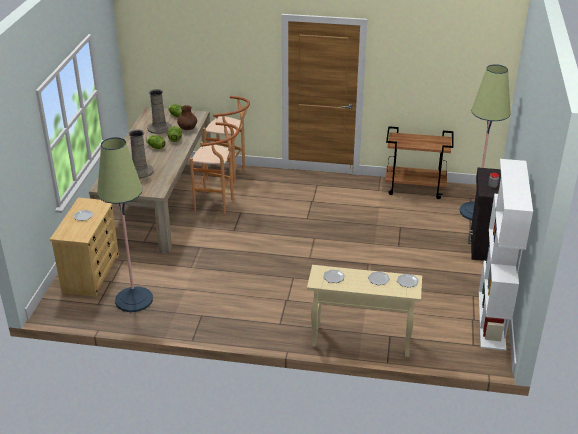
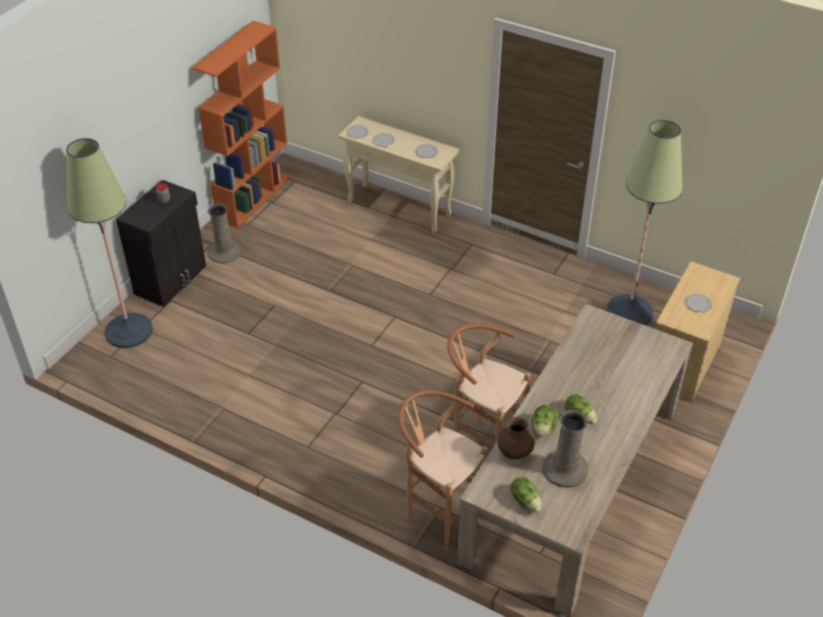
camera: 160 degrees left, 10 degrees up
(140, 171) = (613, 364): beige vase -> beige vase (225, 252)
(415, 188) = (168, 396): brown cart -> none
(492, 320) = (254, 197): white bookcase -> orange bookcase

